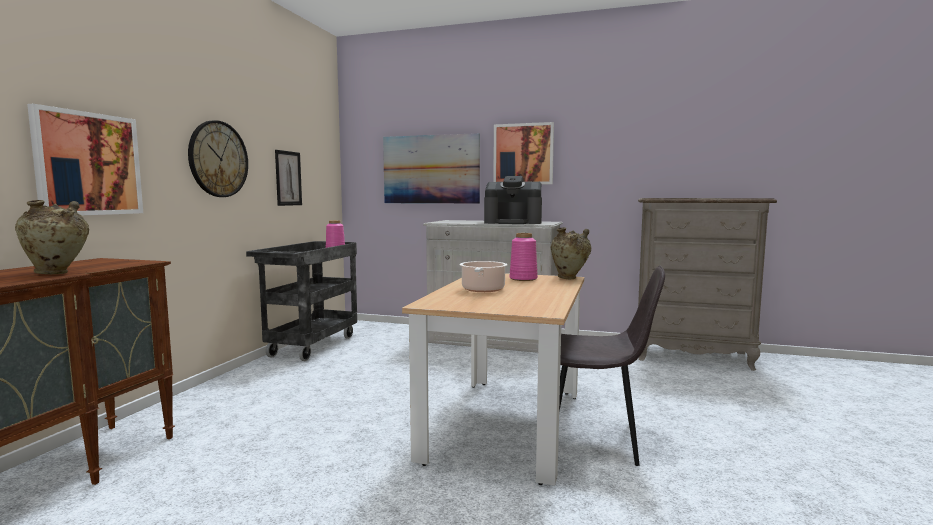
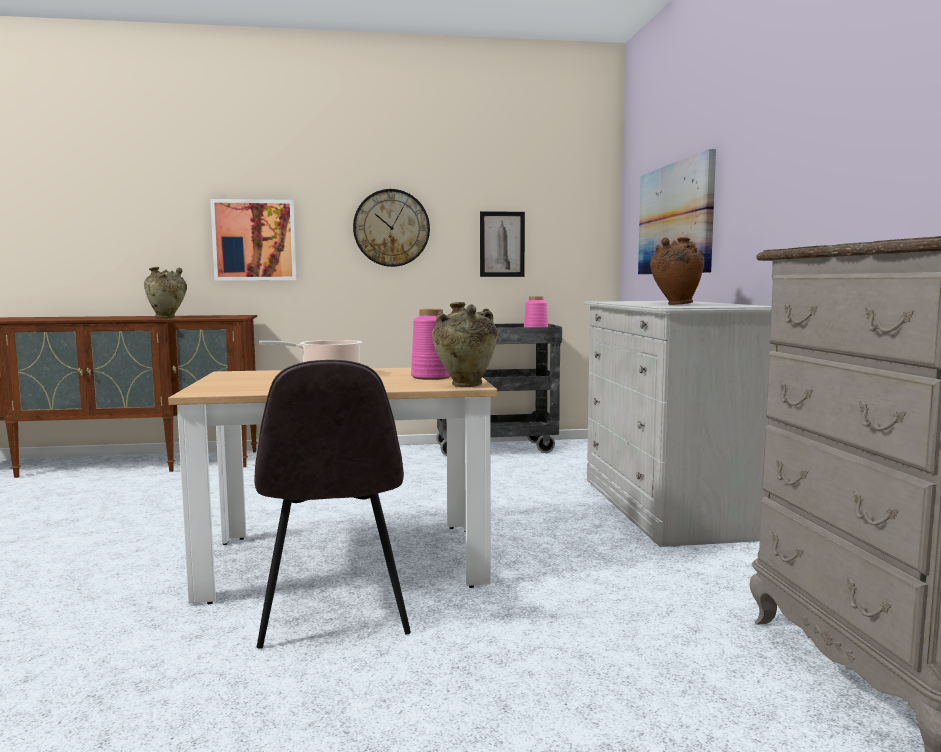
camera: 65 degrees right, 0 degrees up
(513, 222) = (675, 304): coffee machine -> brown vase
(523, 154) = (755, 176): picture -> none

